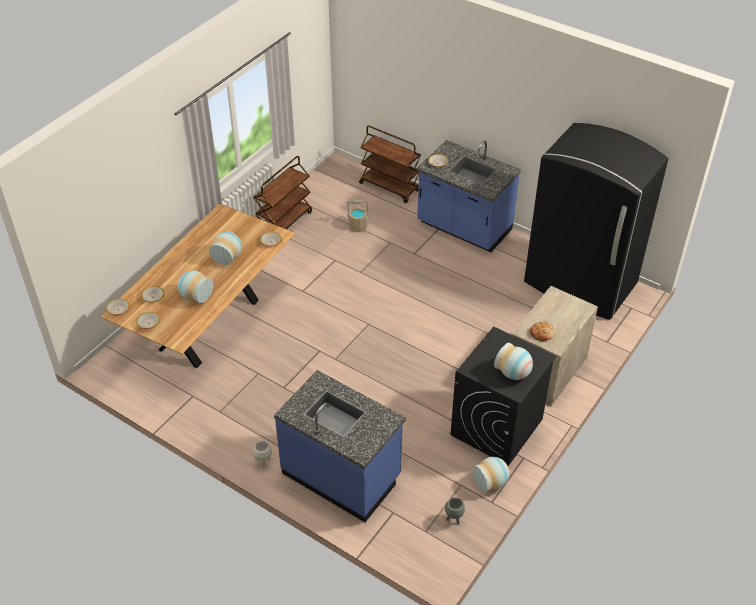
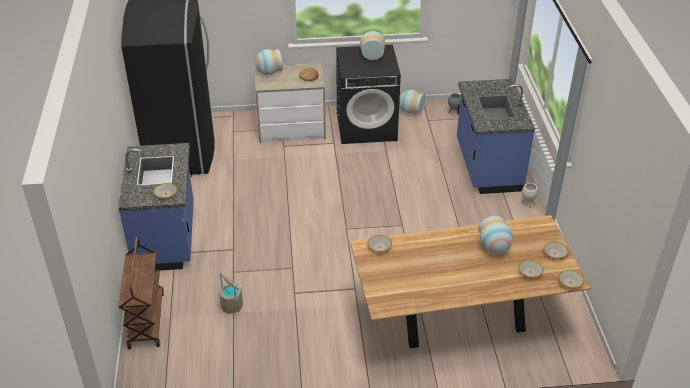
camera: 130 degrees left, 5 degrees down
(228, 257) = (429, 260): vase -> vase (268, 72)
(284, 223) = (280, 363): brown cart -> none

